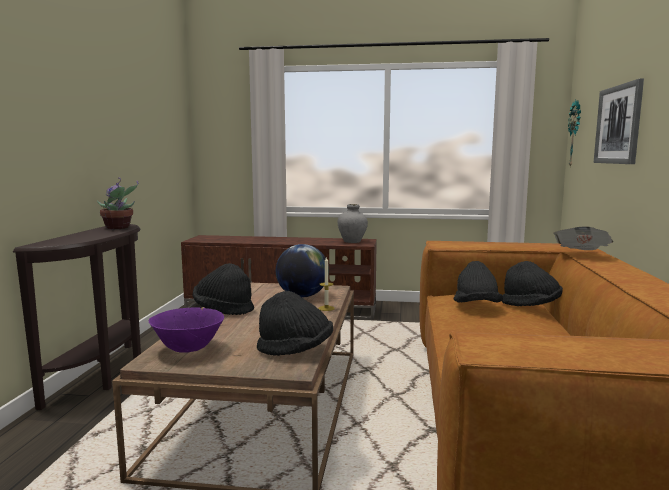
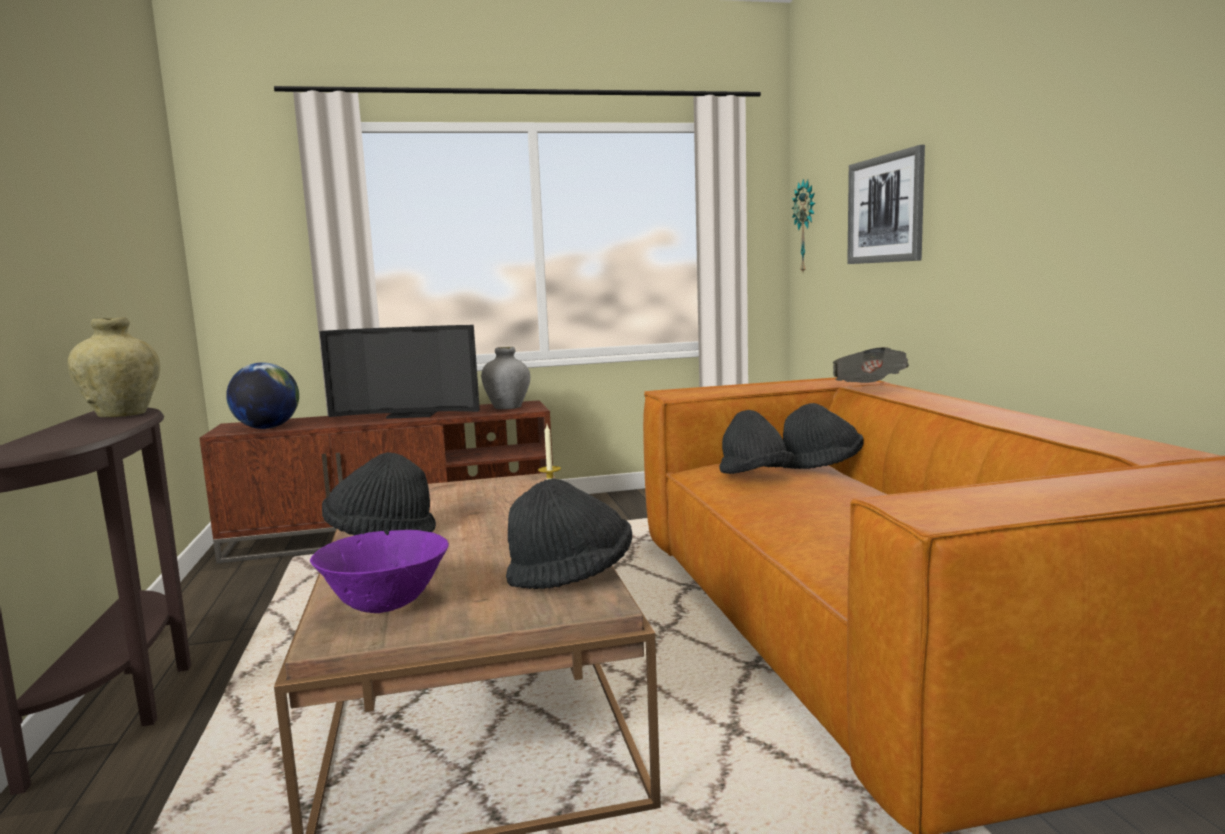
camera: 20 degrees left, 0 degrees up
(119, 228) = (122, 415): potted plant -> beige vase
(294, 241) = (410, 415): none -> television
(302, 296) = (493, 497): globe -> globe (267, 428)

